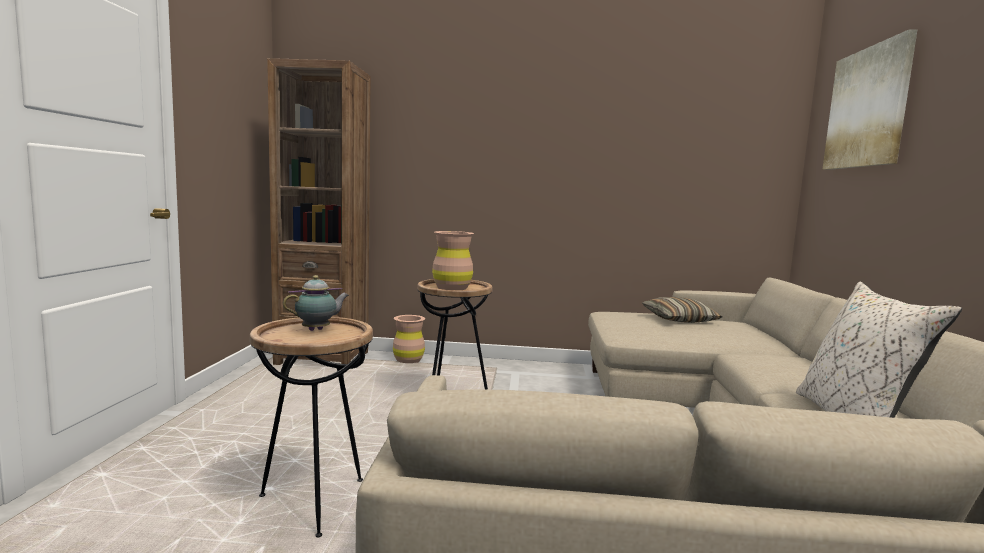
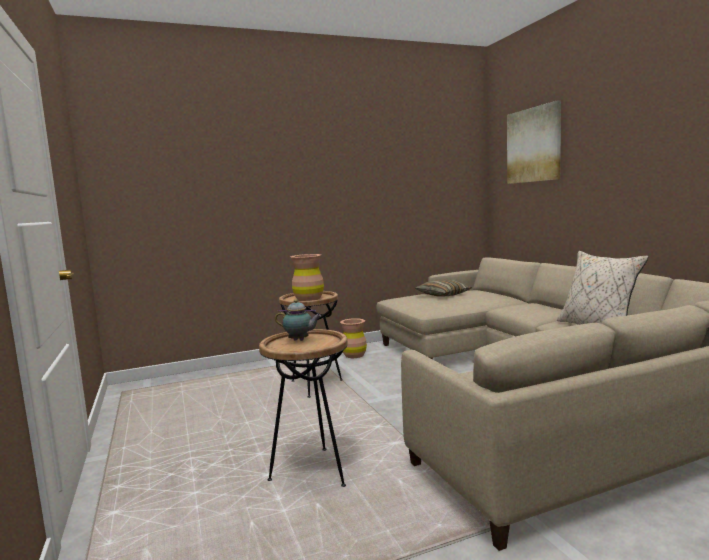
camera: 25 degrees left, 0 degrees up
(318, 330) = (300, 340): teapot -> teapot turned 75 degrees clockwise
(323, 358) = (169, 385): brown bookcase -> none
(408, 360) = (244, 369): brown vase -> brown vase (354, 355)

